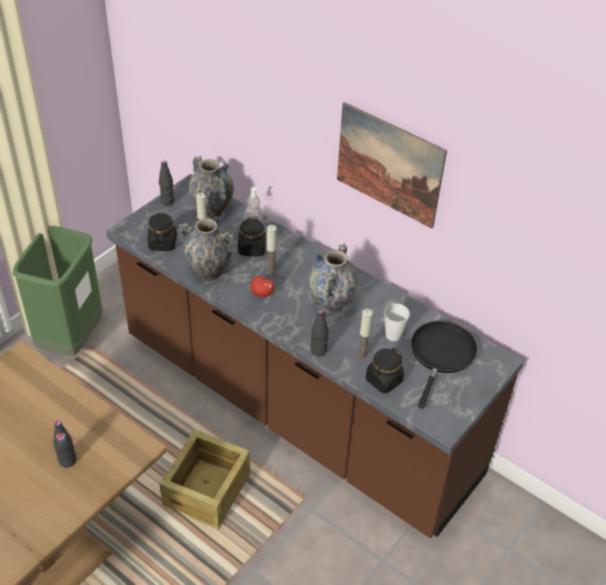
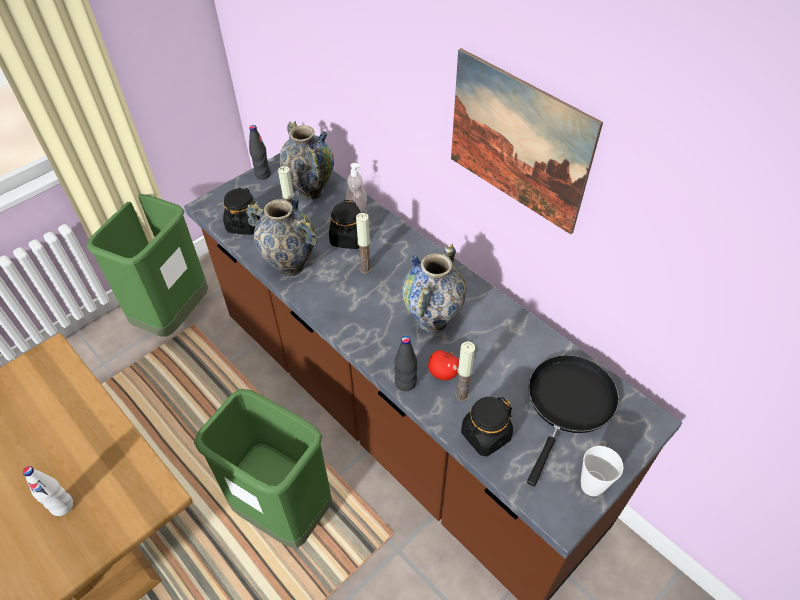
camera: 10 degrees right, 5 degrees up
(67, 460) = (62, 506): black bottle -> white bottle
(208, 490) = (284, 511): crate -> green trash can
(262, 294) = (348, 298): apple -> apple (443, 373)
(393, 335) = (506, 370): cup -> cup (591, 486)

